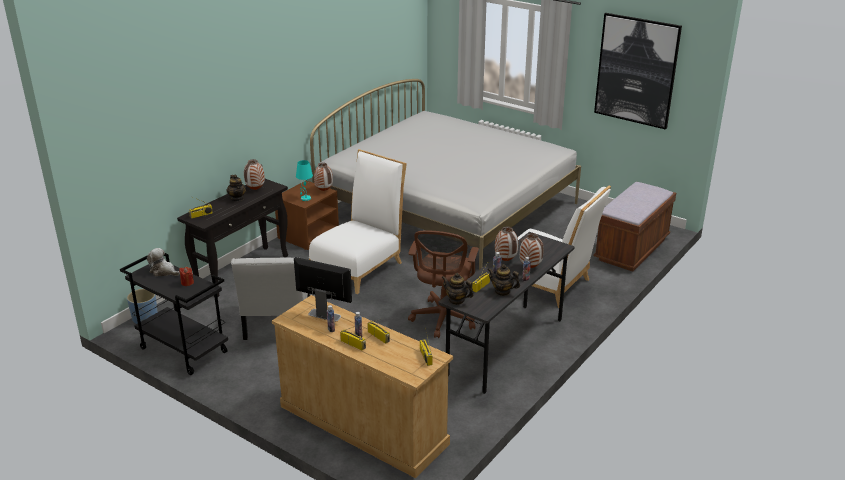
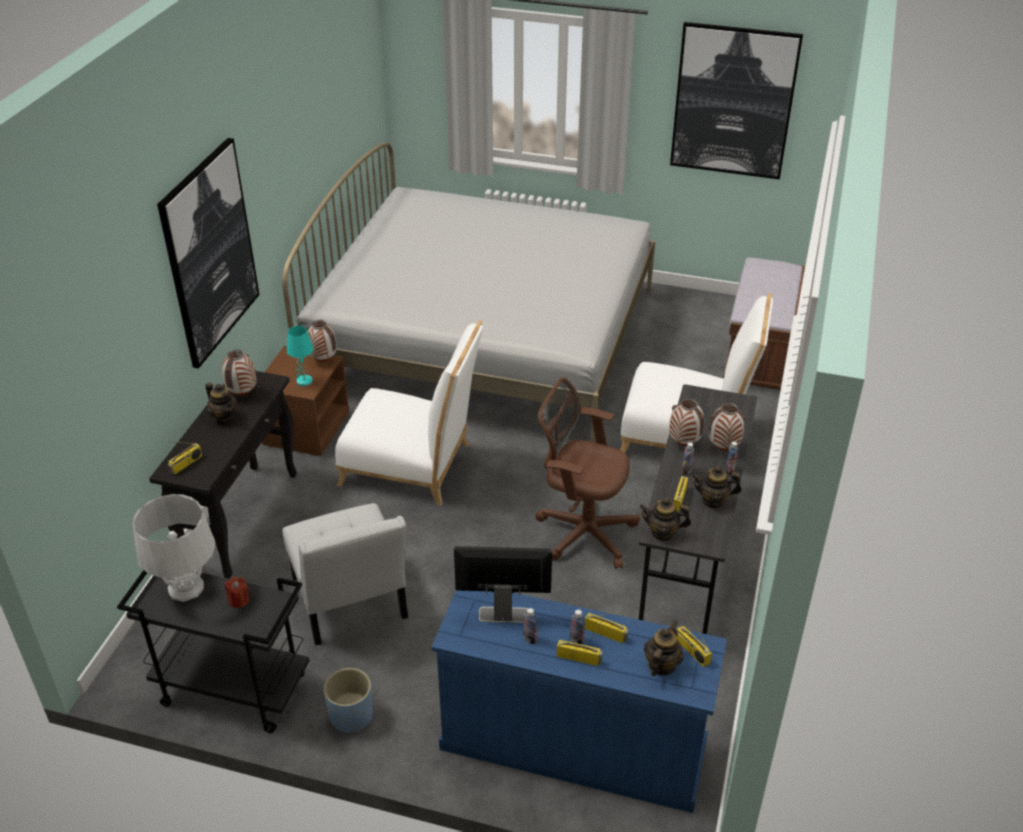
camera: 20 degrees left, 10 degrees up
(145, 319) = (137, 648): blue planter -> blue planter (351, 716)
(164, 271) = (186, 588): plush toy -> grey table lamp
(251, 98) = (210, 253): none -> picture
(359, 266) = (413, 466): white chair -> white chair turned 90 degrees clockwise
(362, 425) = (571, 745): beige dresser -> blue dresser
(401, 359) = (661, 665): none -> teapot
(443, 319) = (582, 532): brown office chair -> brown office chair turned 120 degrees clockwise

